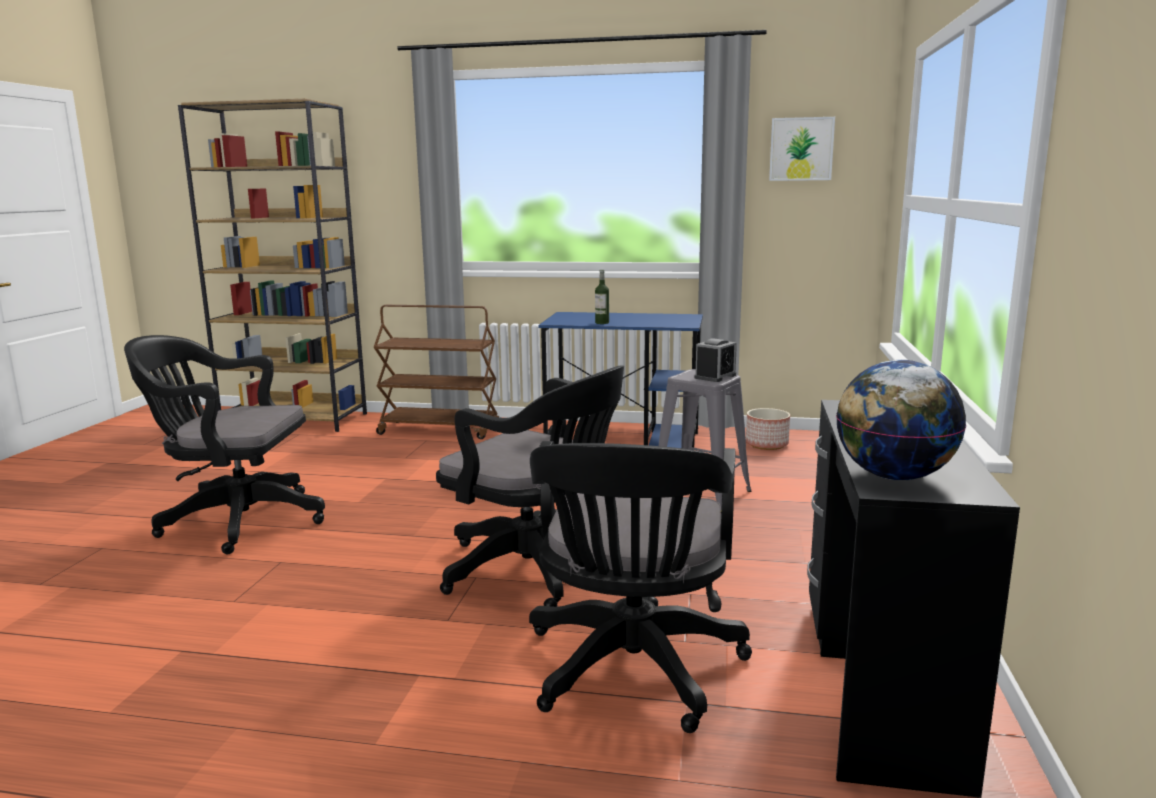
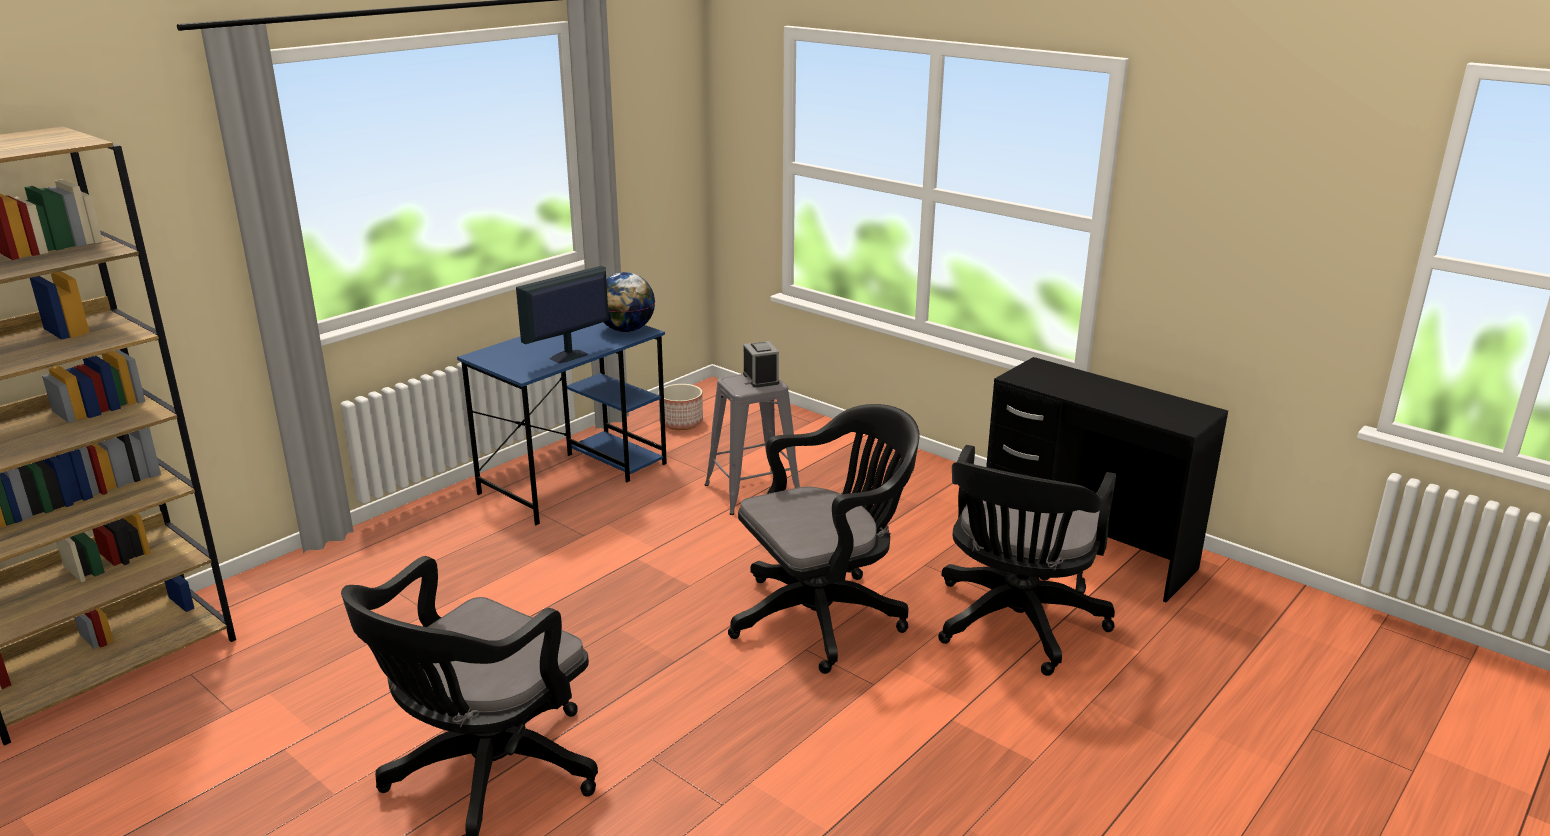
camera: 60 degrees left, 10 degrees up
(440, 430) = (360, 565): brown cart -> none
(602, 323) = (568, 356): bottle -> monitor
(632, 672) = (1015, 626): black office chair -> black office chair turned 75 degrees clockwise
(801, 149) = (643, 112): picture -> none
(893, 476) = (1167, 417): globe -> globe (626, 330)

